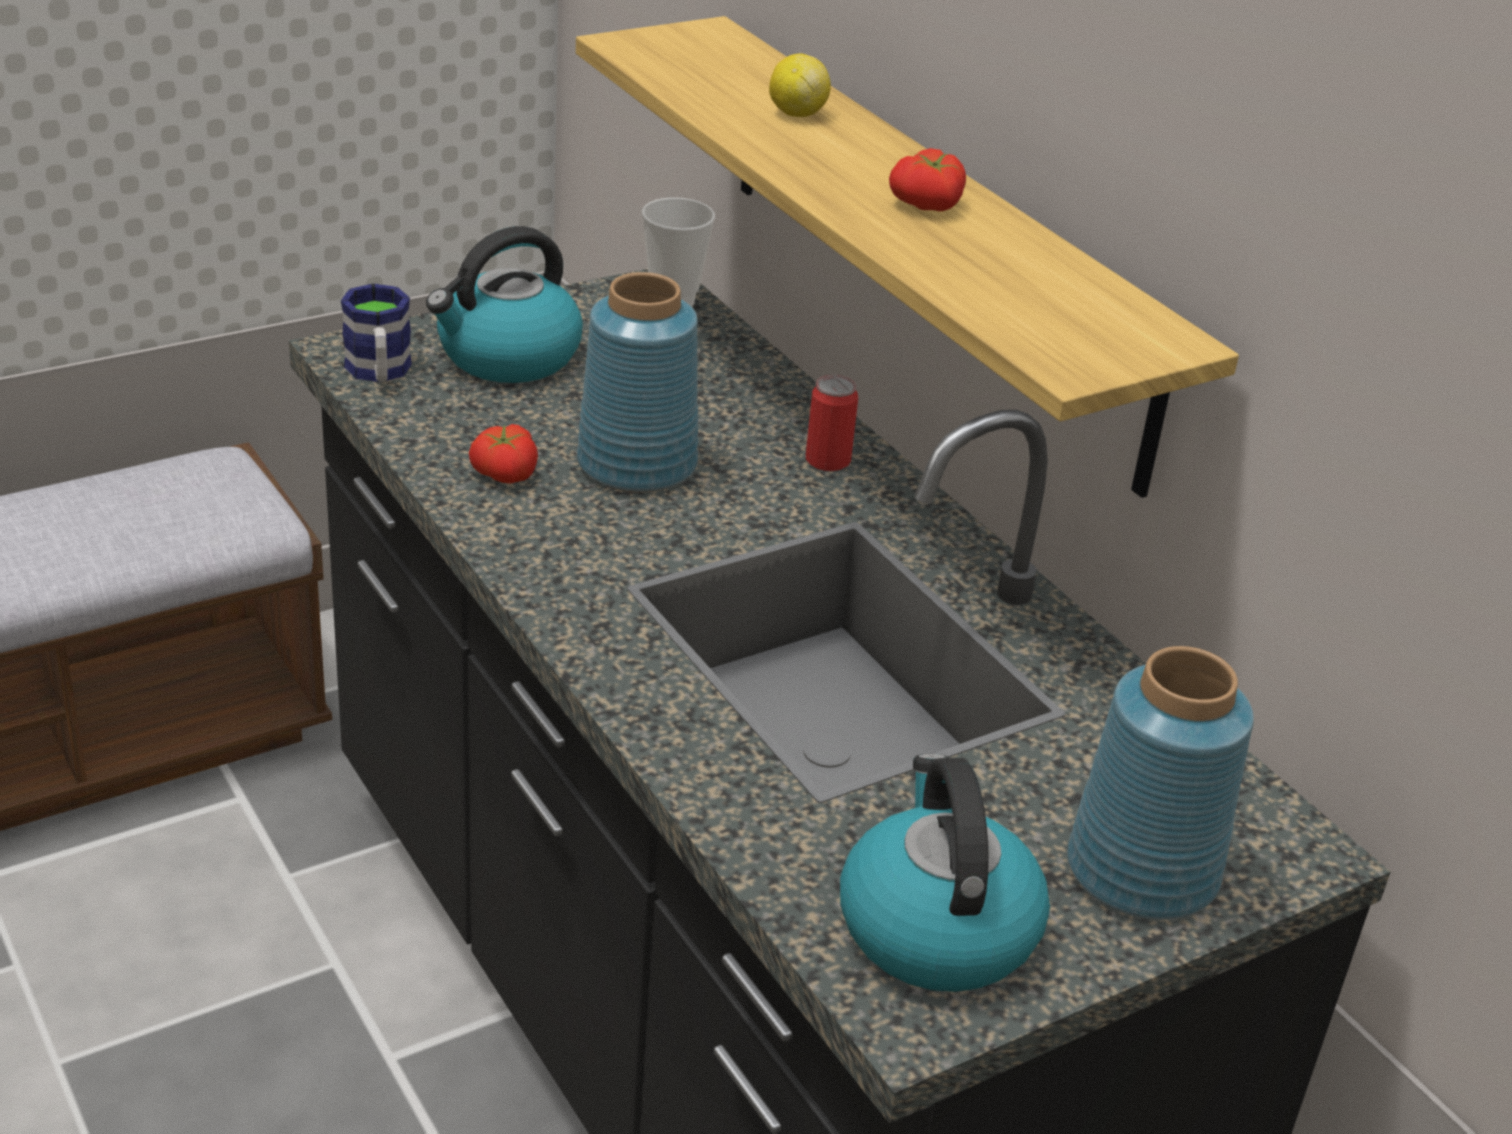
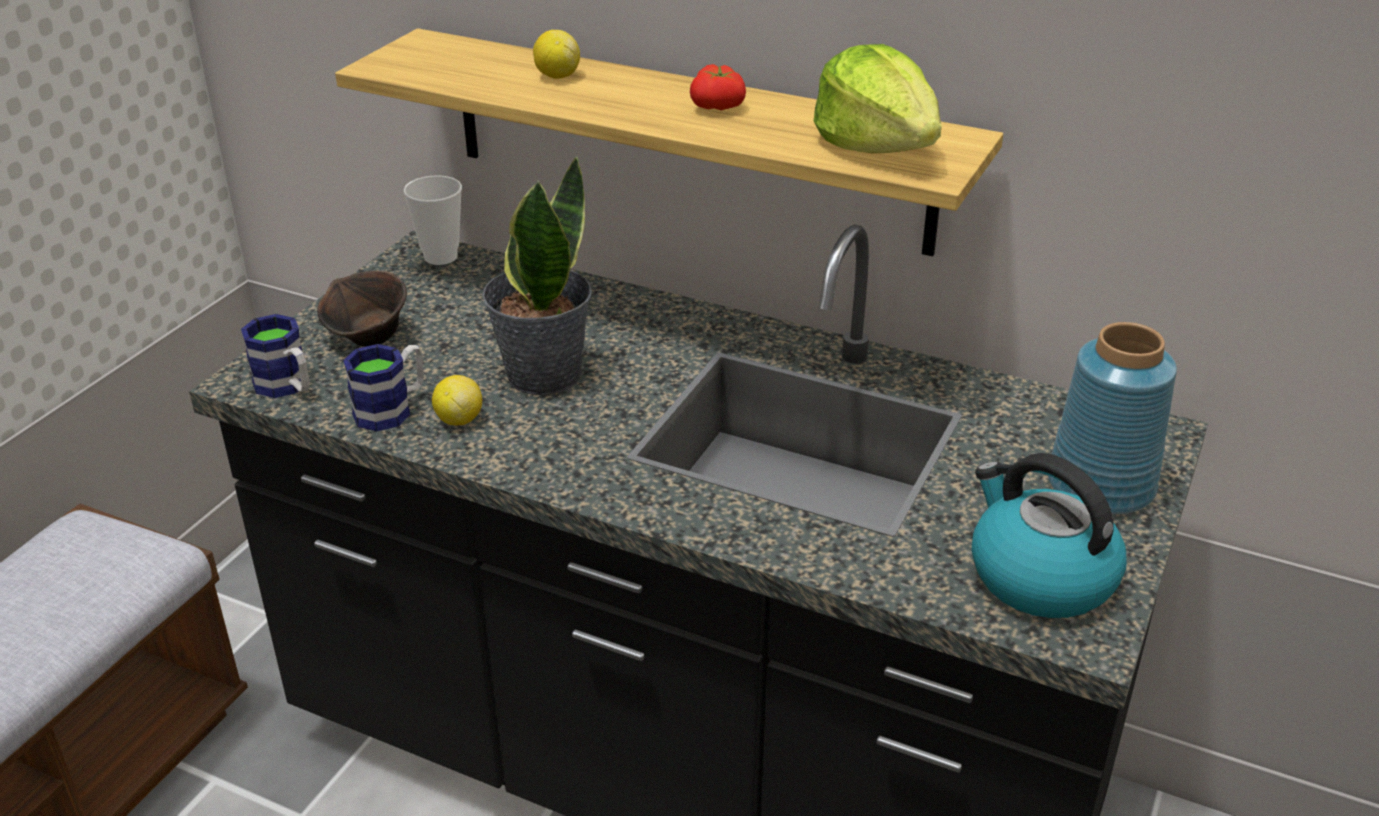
camera: 30 degrees left, 0 degrees up
(451, 435) = (392, 408): none -> mug
(503, 474) = (459, 419): tomato -> lemon
(507, 357) = (369, 338): kettle -> brown bowl
(639, 464) = (542, 374): blue vase -> potted plant
(827, 460) = (657, 321): can -> none
(1050, 312) = (877, 145): none -> lettuce

